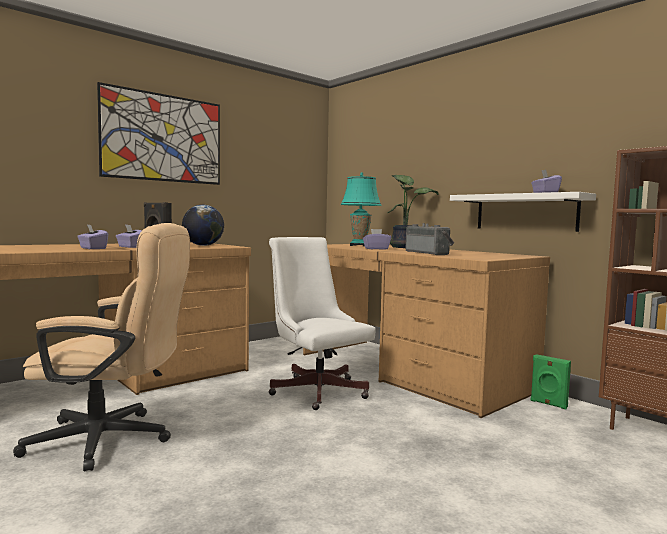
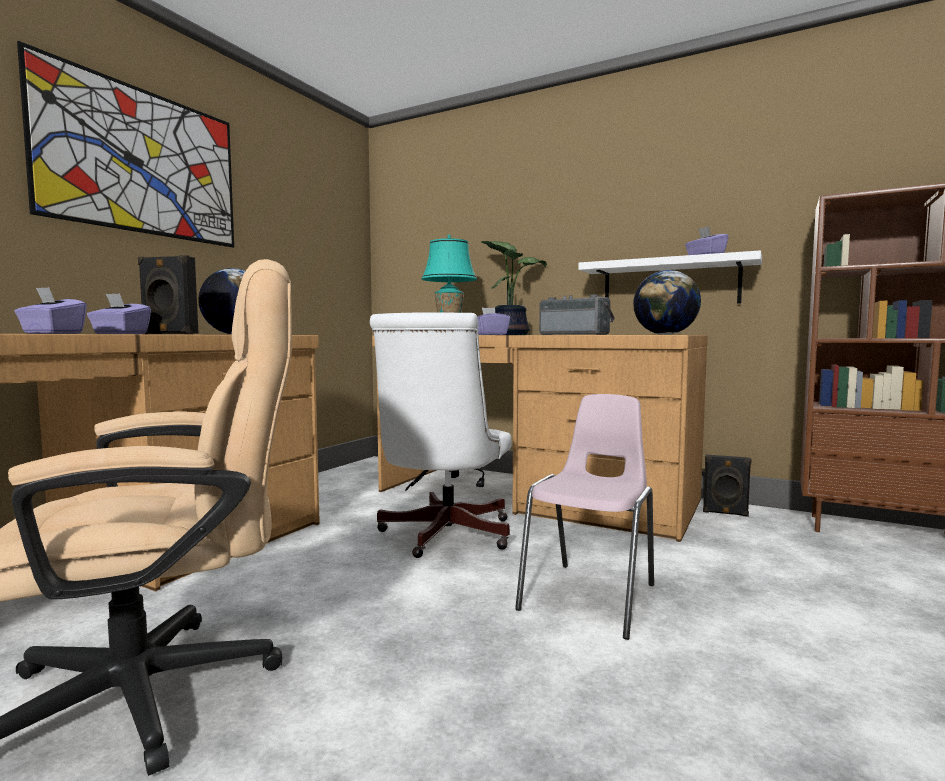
camera: 20 degrees left, 0 degrees up
(316, 389) = (442, 536): white office chair -> white office chair turned 105 degrees counterclockwise
(372, 440) = (591, 597): none -> pink chair
(488, 257) = (665, 334): none -> globe
(548, 404) = (725, 513): green speaker -> black speaker

